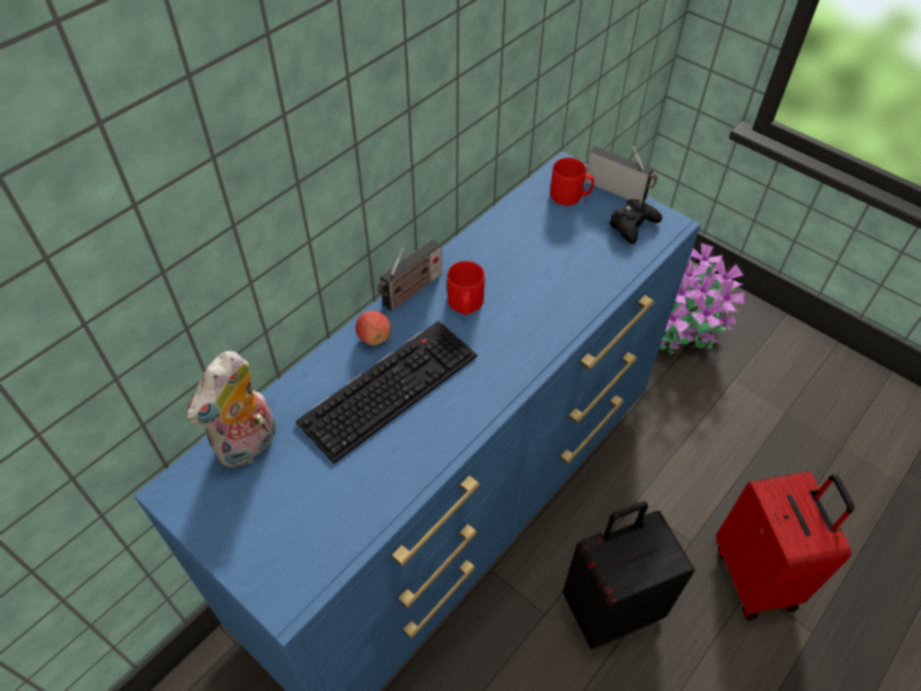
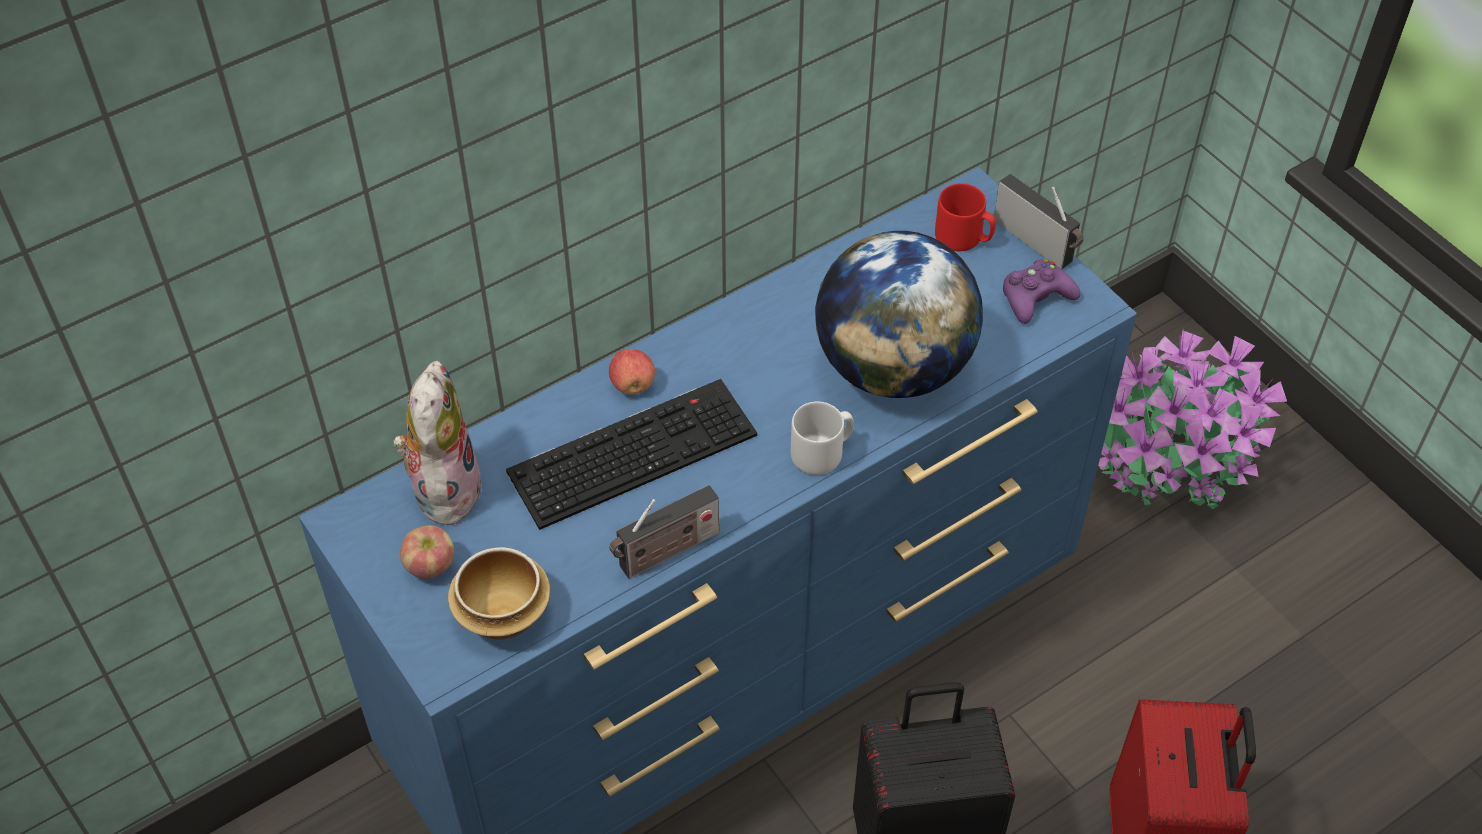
camera: 15 degrees right, 0 degrees up
(249, 446) = (443, 487): plush toy -> plush toy turned 135 degrees clockwise
(253, 513) = (430, 566): none -> apple
(321, 542) = (501, 615): none -> bowl
(411, 292) = (698, 333): radio -> radio (665, 553)
(465, 304) = (764, 364): red mug -> none
(528, 359) = (822, 452): none -> grey mug
(556, 289) = (893, 367): none -> globe
(632, 225) = (1036, 297): black game controller -> purple game controller

